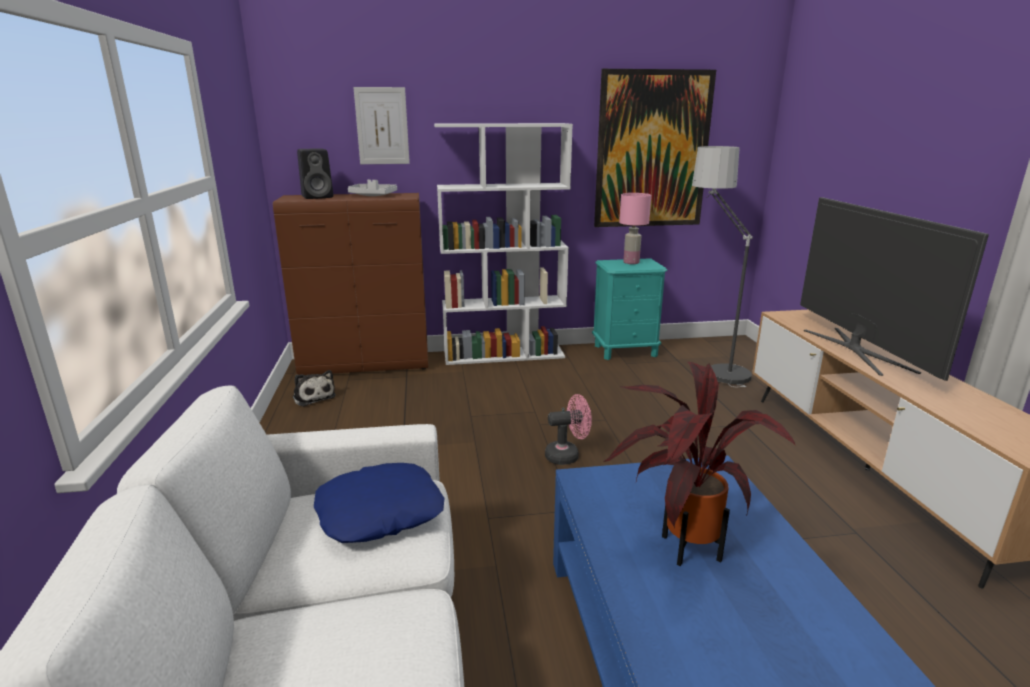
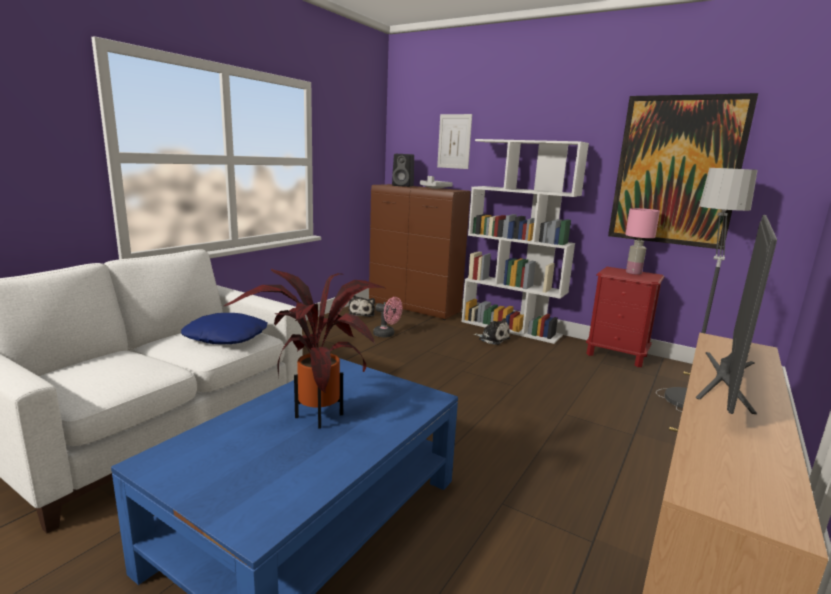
camera: 40 degrees right, 5 degrees down
(507, 374) = (492, 339): none -> plush toy
(567, 455) = (448, 392): pink fan -> pink fan (387, 335)
(625, 351) = (617, 355): turquoise nightstand -> red nightstand

